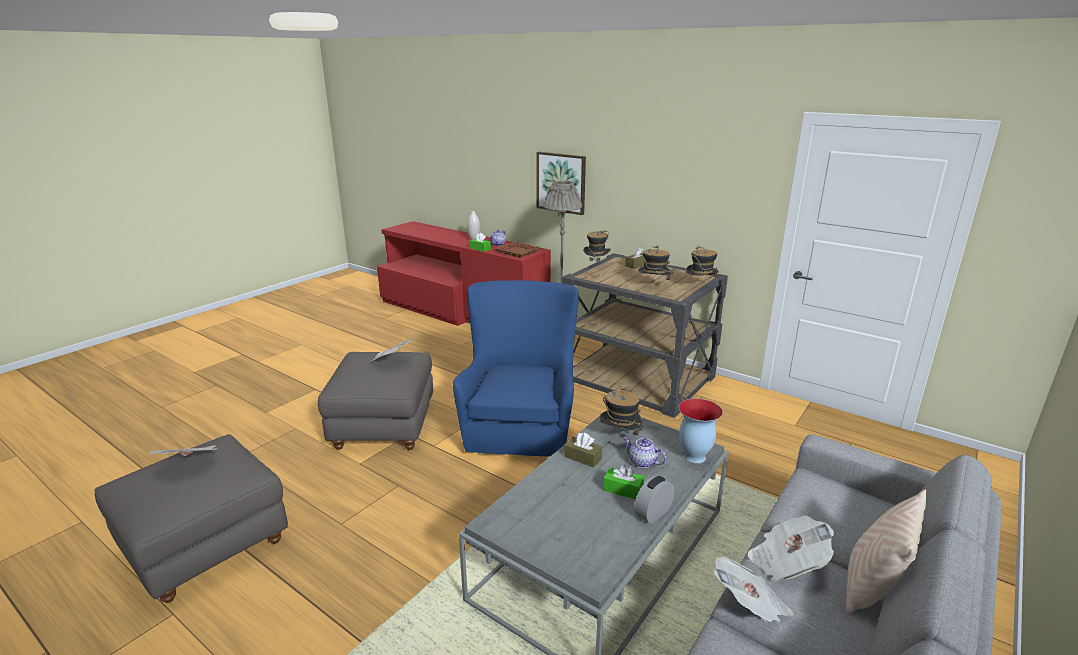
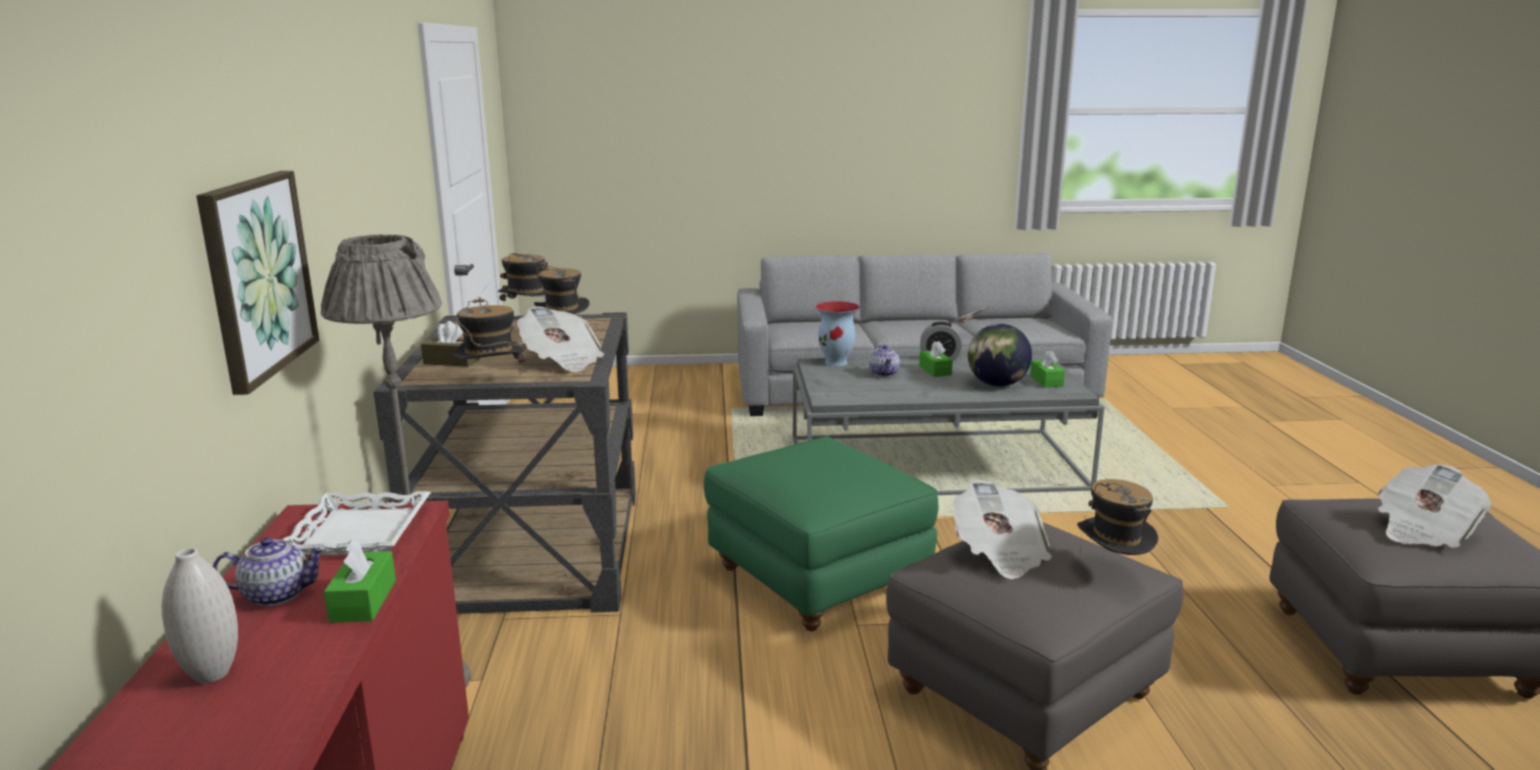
camera: 130 degrees left, 5 degrees down
(518, 252) = (358, 532): brown tray -> white tray
(521, 426) = (816, 579): blue armchair -> green ottoman
(530, 529) = (1046, 381): none -> green tissue box
(555, 497) = (997, 384): none -> globe
(582, 457) = (927, 391): brown tissue box -> none
(619, 438) = (865, 388): hat -> hat (1112, 570)
(786, 562) = (902, 332): newspaper -> newspaper (562, 361)
(872, 587) = (876, 322): beige pillow -> none

